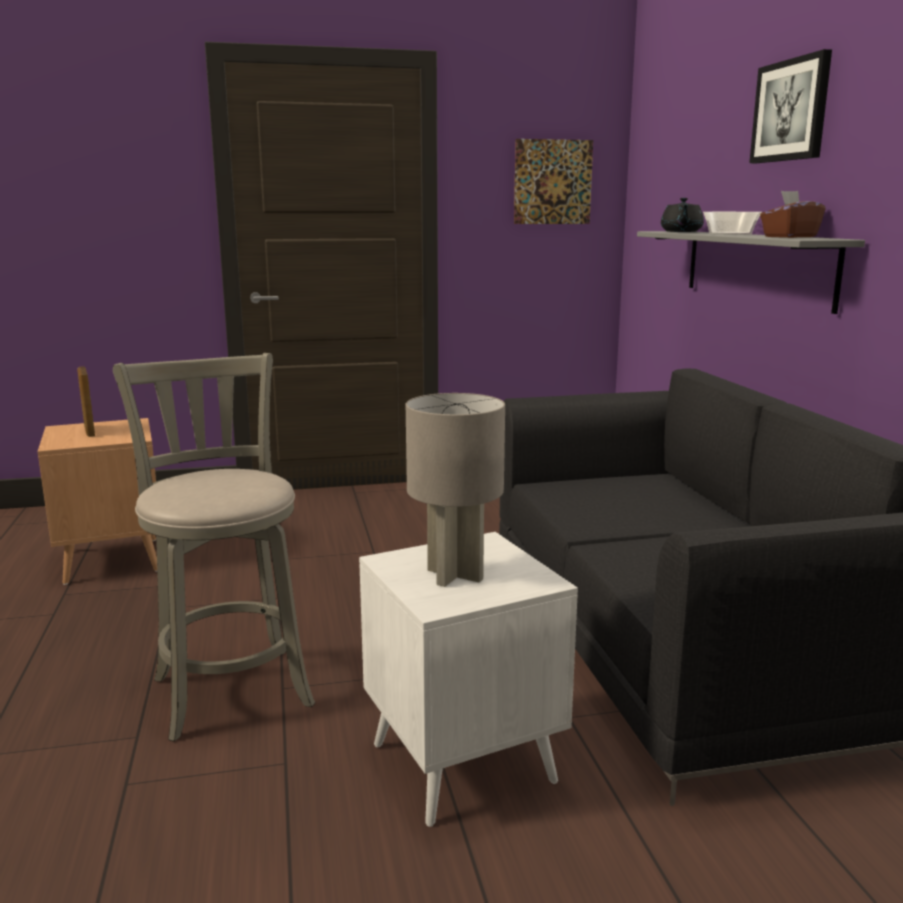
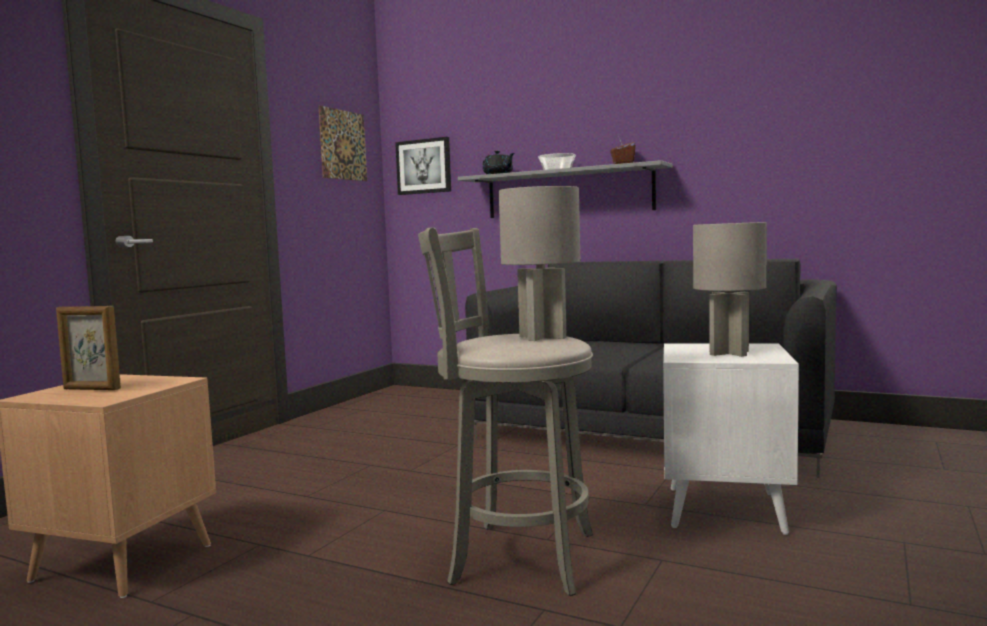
camera: 50 degrees left, 10 degrees down
(228, 489) = (542, 337): none -> grey table lamp
(791, 110) = (586, 92): picture -> picture (424, 166)

